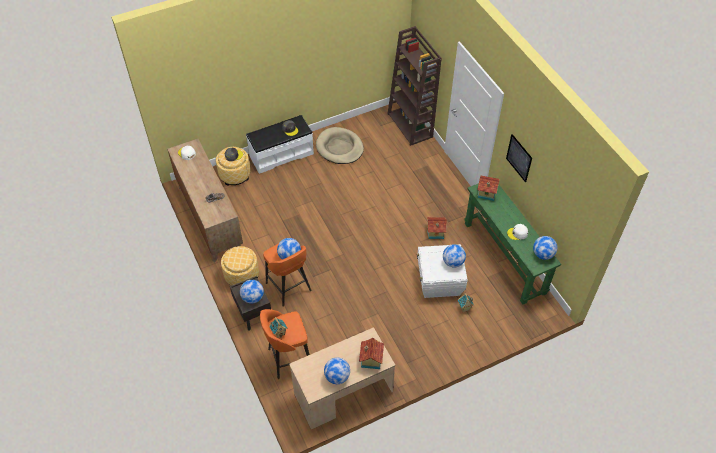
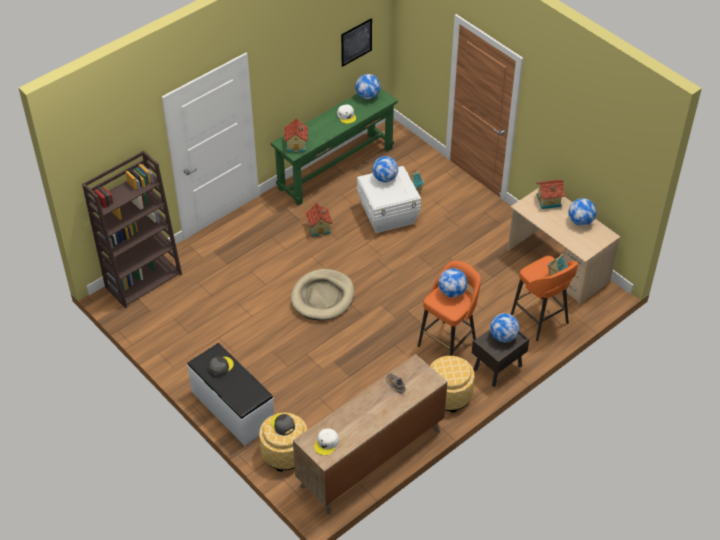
camera: 105 degrees left, 5 degrees down
(339, 147) = (203, 346): beige dog bed -> beige dog bed (323, 297)
(519, 158) = (289, 78): picture -> picture (356, 42)

